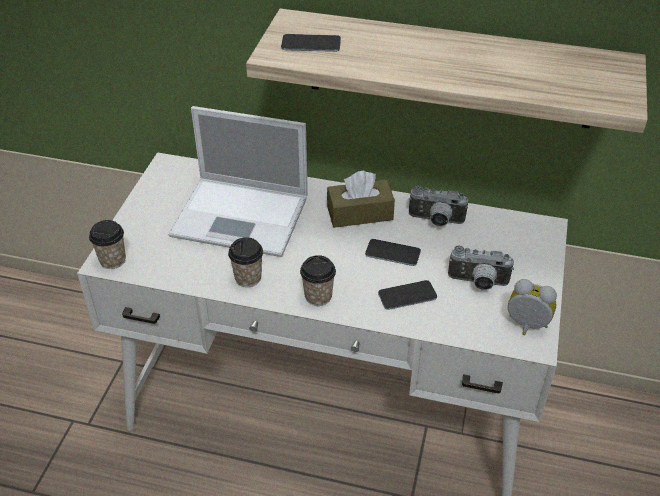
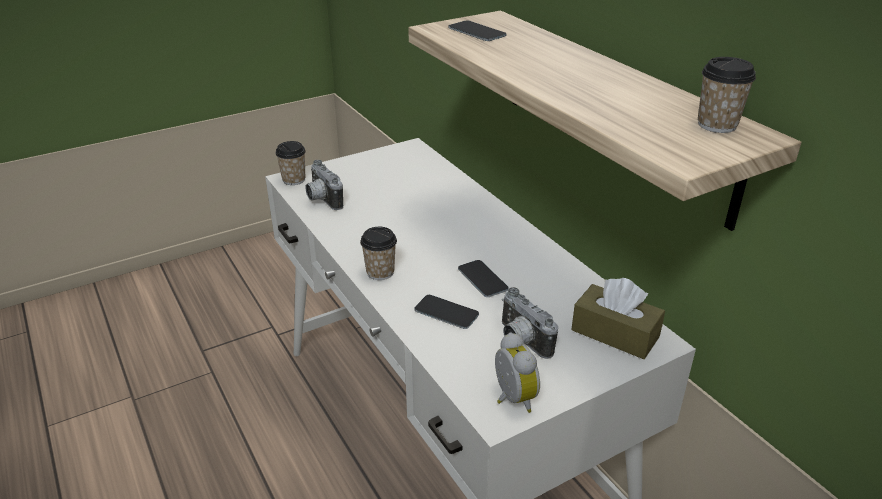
camera: 45 degrees right, 10 degrees down
(243, 216) = (411, 198): laptop -> none
(248, 278) = (353, 234): cup -> cup (717, 125)
(360, 213) = (499, 240): brown tissue box -> brown tissue box (615, 333)
(435, 221) = (555, 279): camera -> camera (321, 200)

